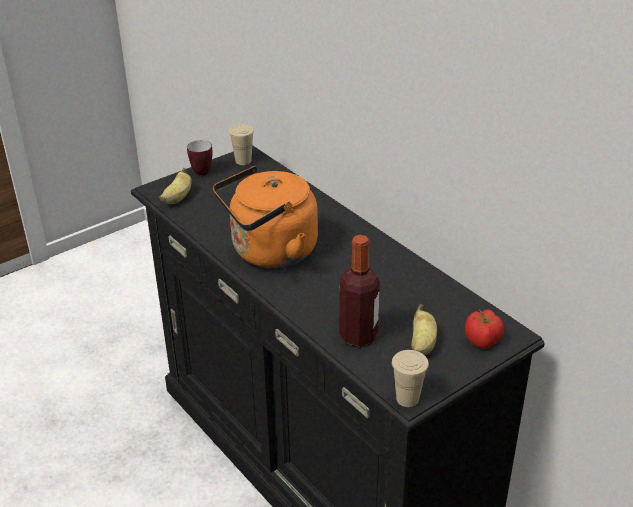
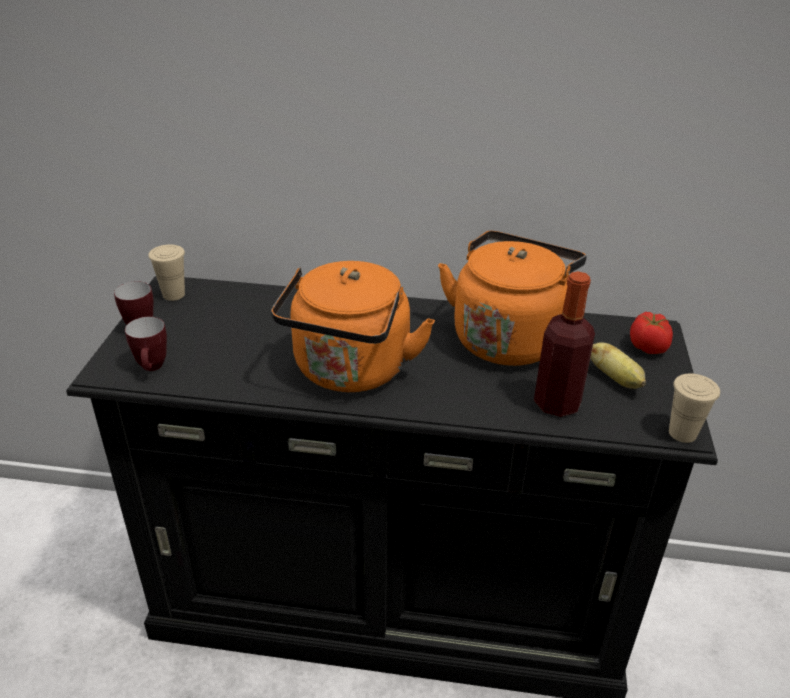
camera: 45 degrees left, 0 degrees up
(177, 198) = (152, 369): banana -> mug
(395, 283) = (508, 337): none -> orange kettle

